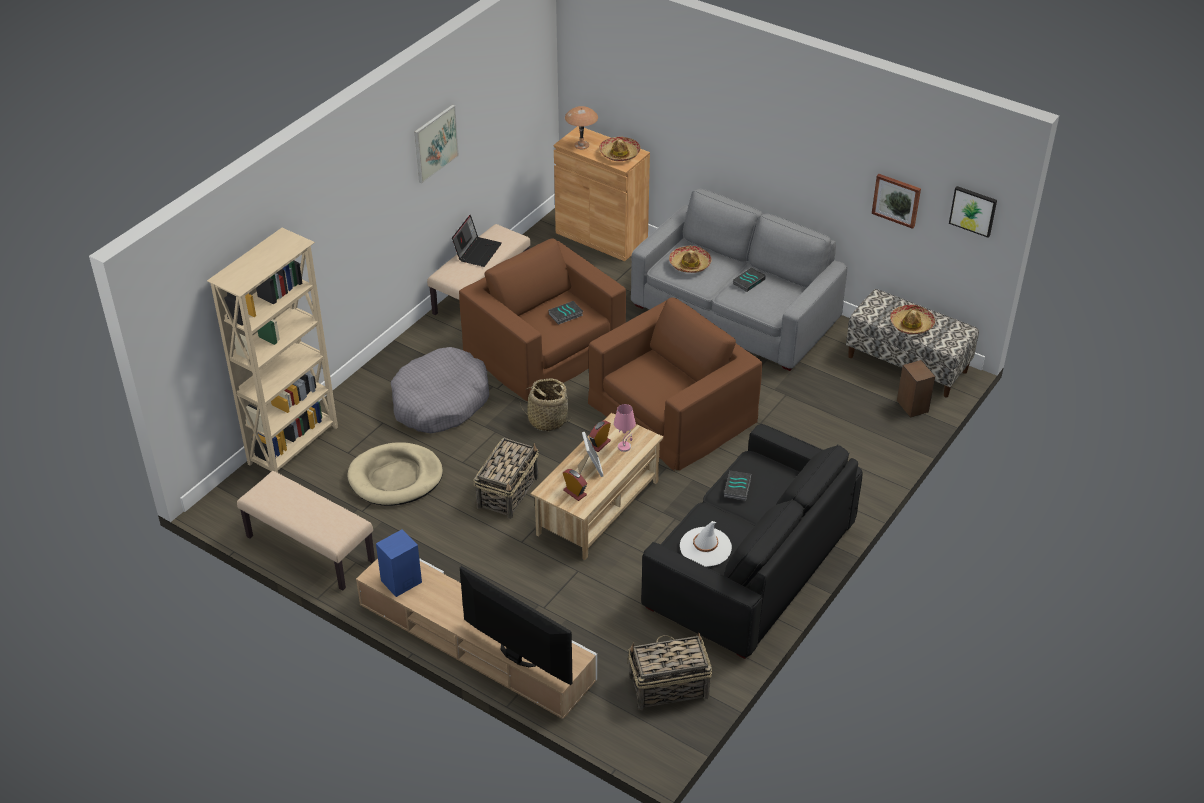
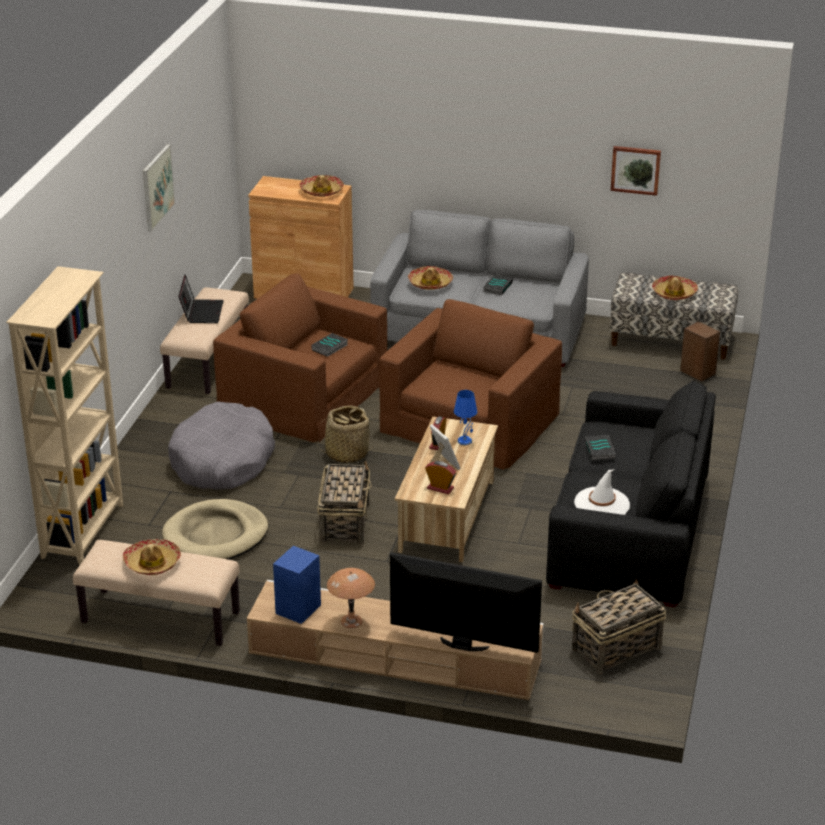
camera: 20 degrees left, 10 degrees down
(300, 507) = (152, 563): none -> hat
(581, 145) = (278, 190): brown table lamp -> brown table lamp (351, 621)
(624, 446) = (465, 441): pink table lamp -> blue table lamp
(973, 210) = (719, 160): picture -> none

